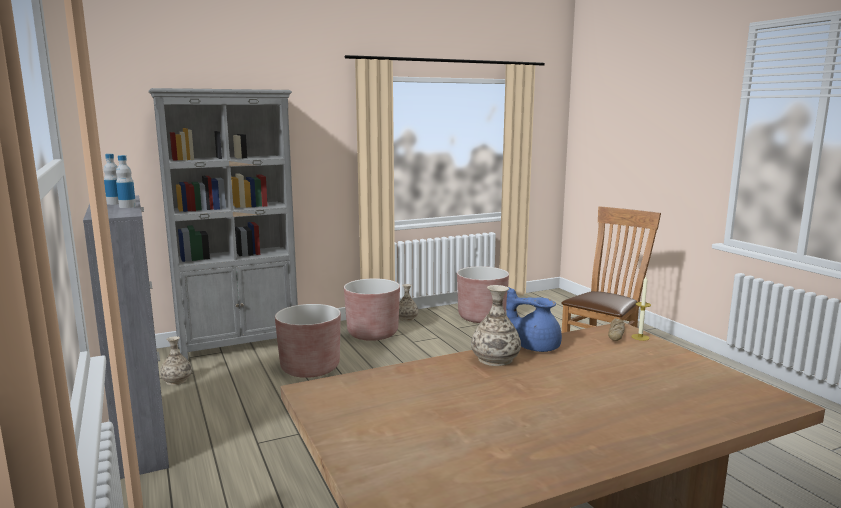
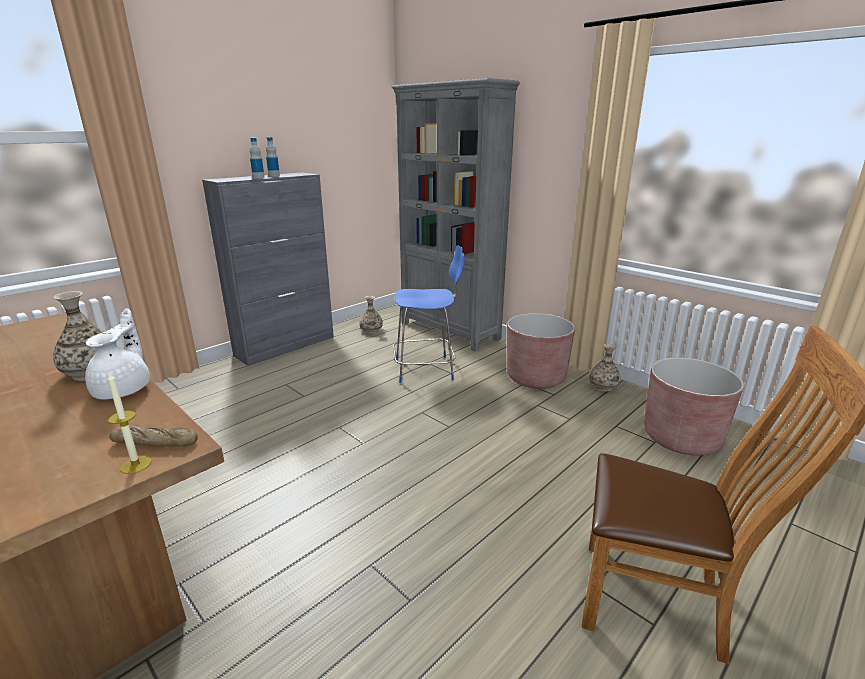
camera: 70 degrees right, 10 degrees up
(310, 368) = (426, 369): brown planter -> blue chair
(535, 346) = (125, 389): blue teapot -> white teapot

